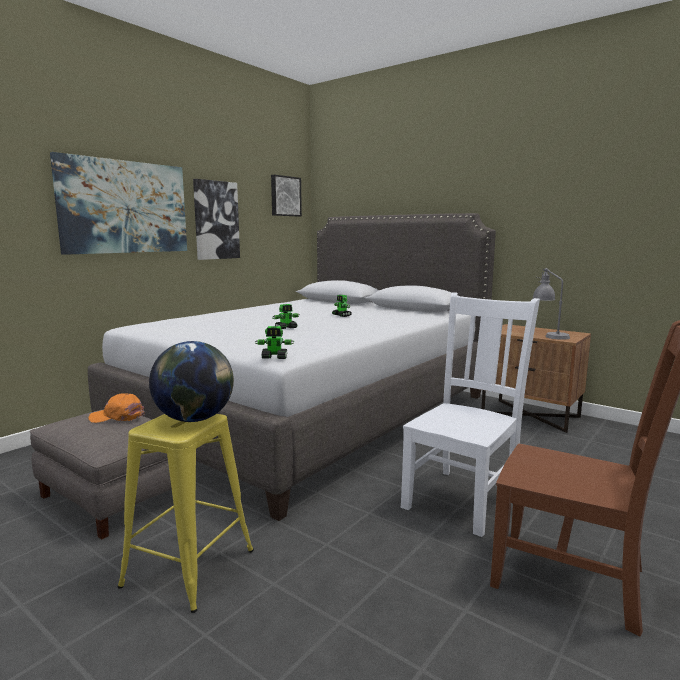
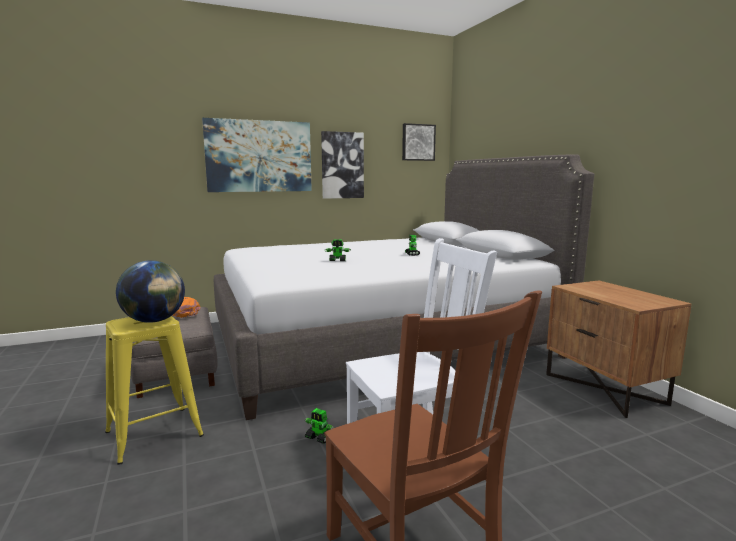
camera: 30 degrees right, 0 degrees up
(275, 357) = (264, 283): toy robot -> toy robot (319, 438)
(548, 335) = (622, 298): grey table lamp -> none

